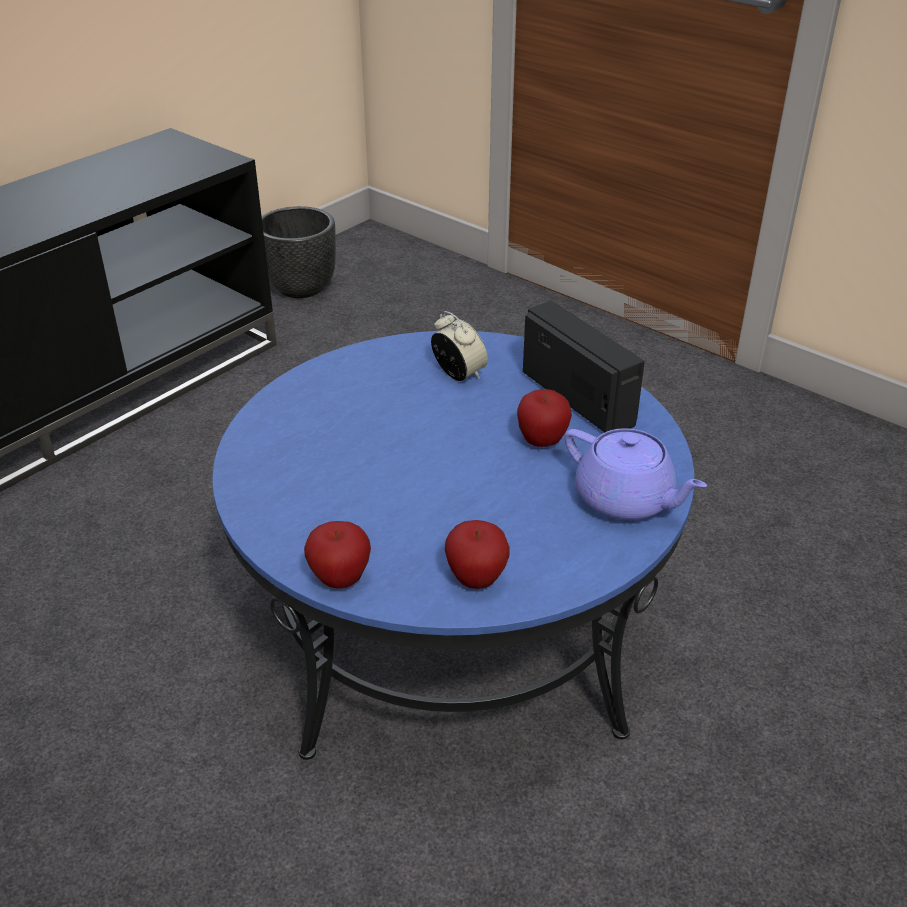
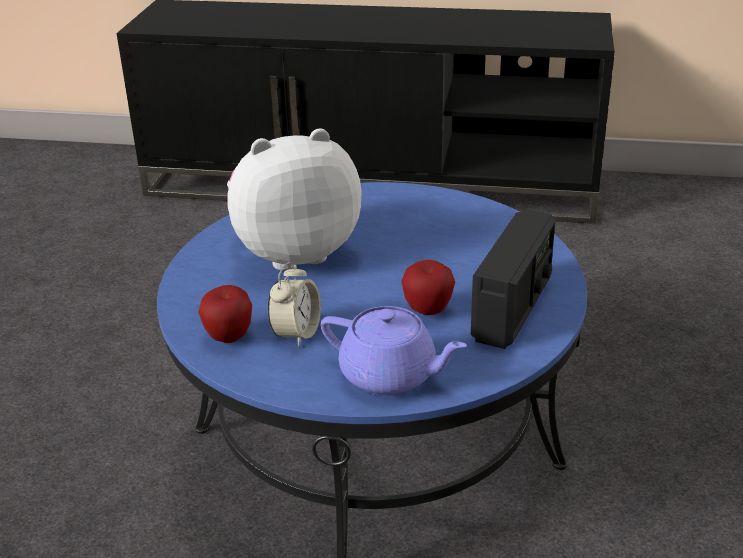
camera: 60 degrees right, 5 degrees down
(301, 288) = (681, 200): black planter -> none
(340, 579) = (186, 285): apple -> none
(354, 482) = (294, 252): none -> plush toy
(458, 374) = (476, 245): alarm clock -> alarm clock (296, 333)
(626, 500) = (390, 375): purple teapot -> purple teapot turned 75 degrees counterclockwise

